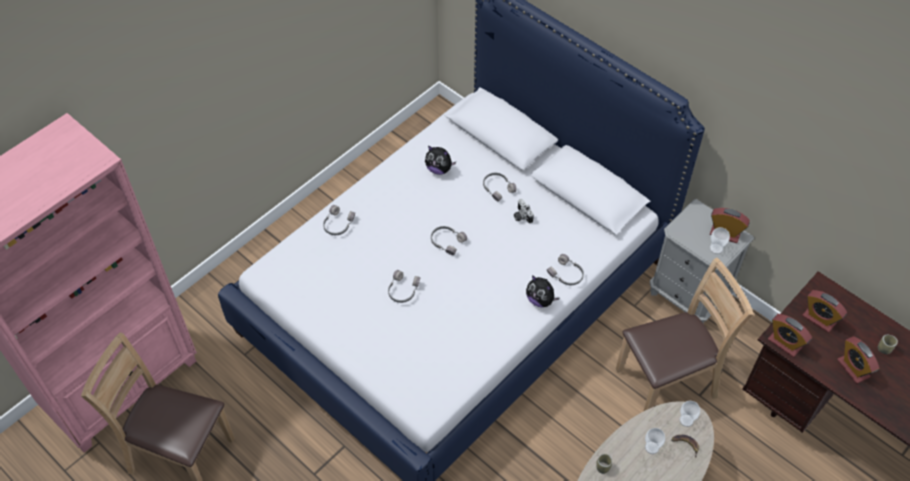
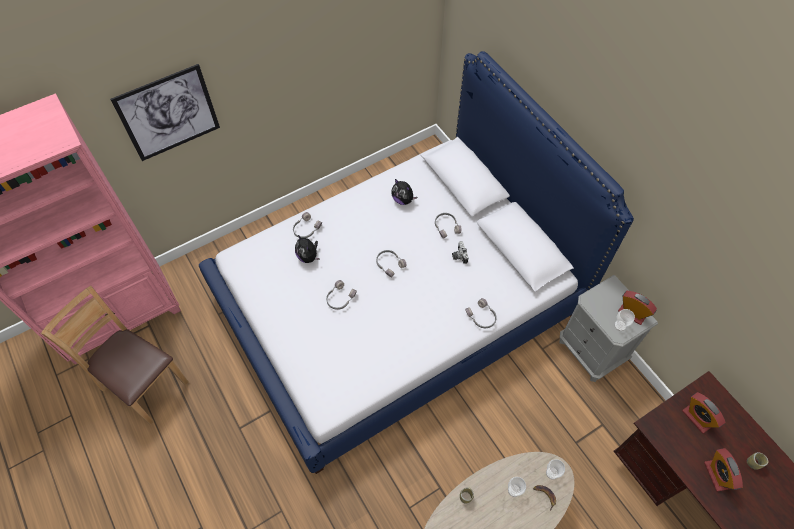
camera: 15 degrees right, 5 degrees up
(169, 117) = (168, 113): none -> picture
(540, 300) = (452, 334): plush toy -> plush toy (308, 257)
(667, 382) = (551, 423): brown chair -> none
(784, 343) = (658, 433): alarm clock -> none

